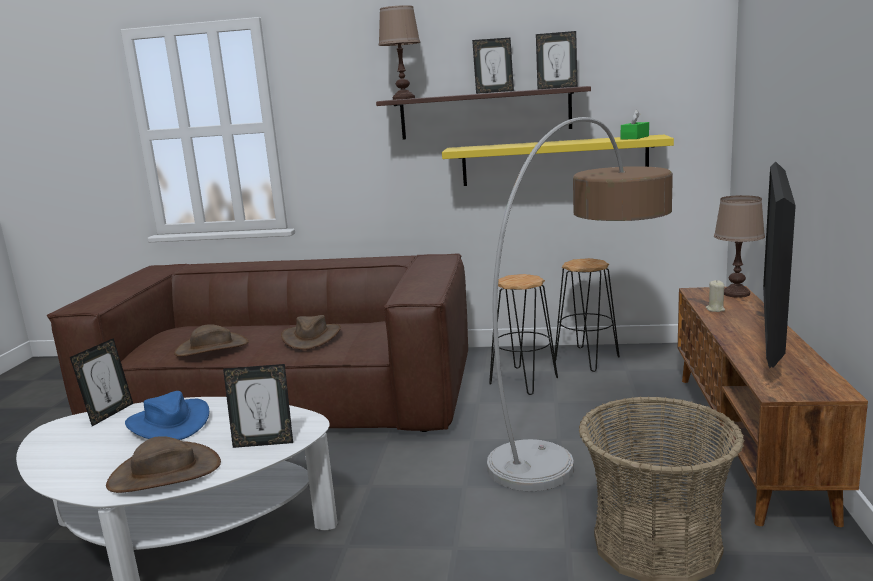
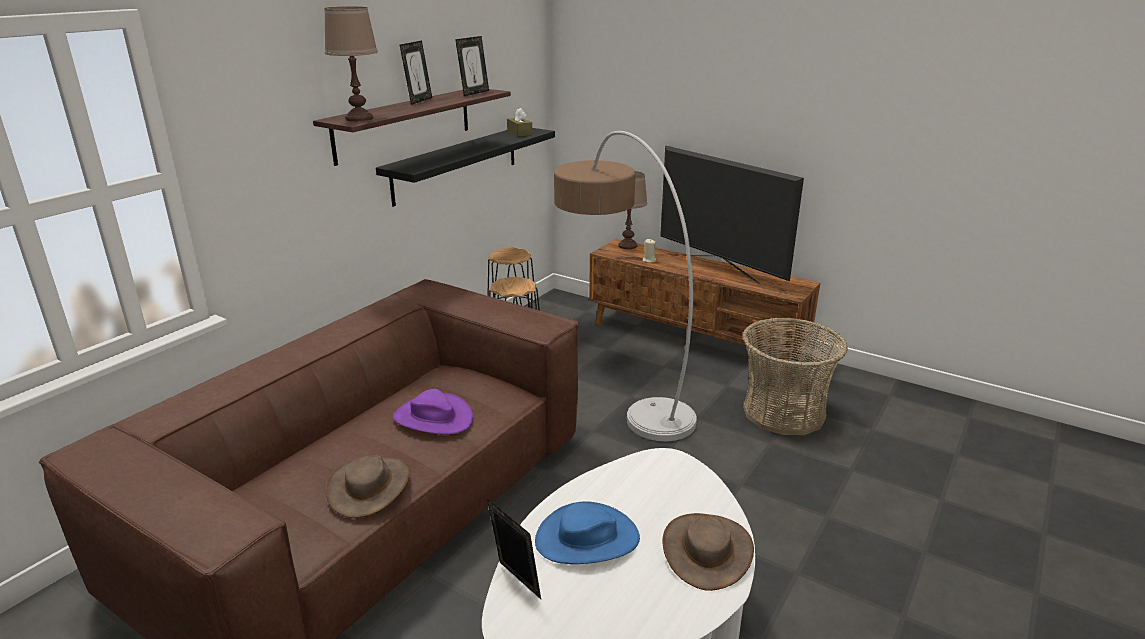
camera: 65 degrees left, 10 degrees up
(264, 443) = (685, 487): picture frame -> none
(311, 337) = (433, 418): brown hat -> purple hat
(554, 161) = (456, 164): yellow shelf -> black shelf
(634, 137) = (519, 133): green tissue box -> brown tissue box

